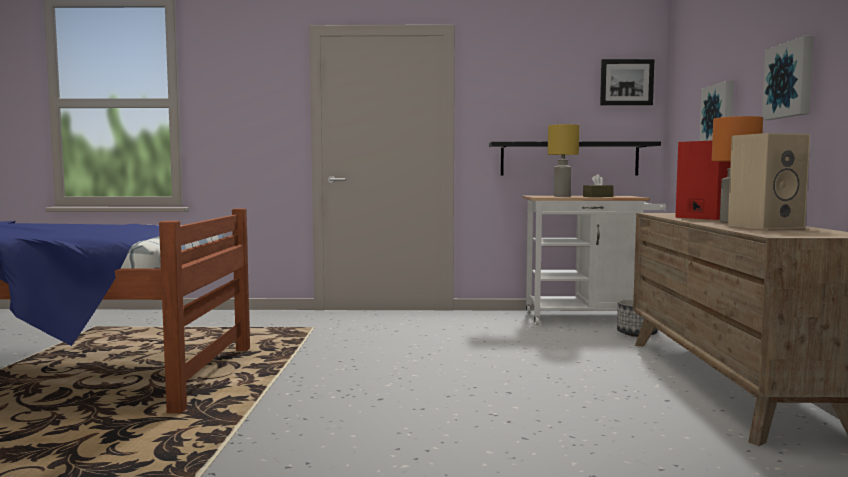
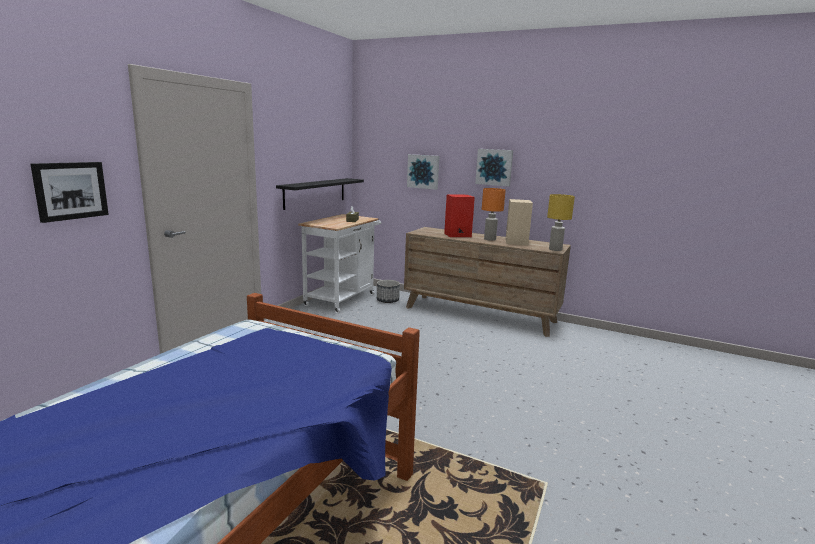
camera: 65 degrees left, 10 degrees up
(562, 196) = (335, 223): yellow table lamp -> yellow table lamp (555, 249)
(626, 82) = (337, 138): picture -> picture (70, 190)

